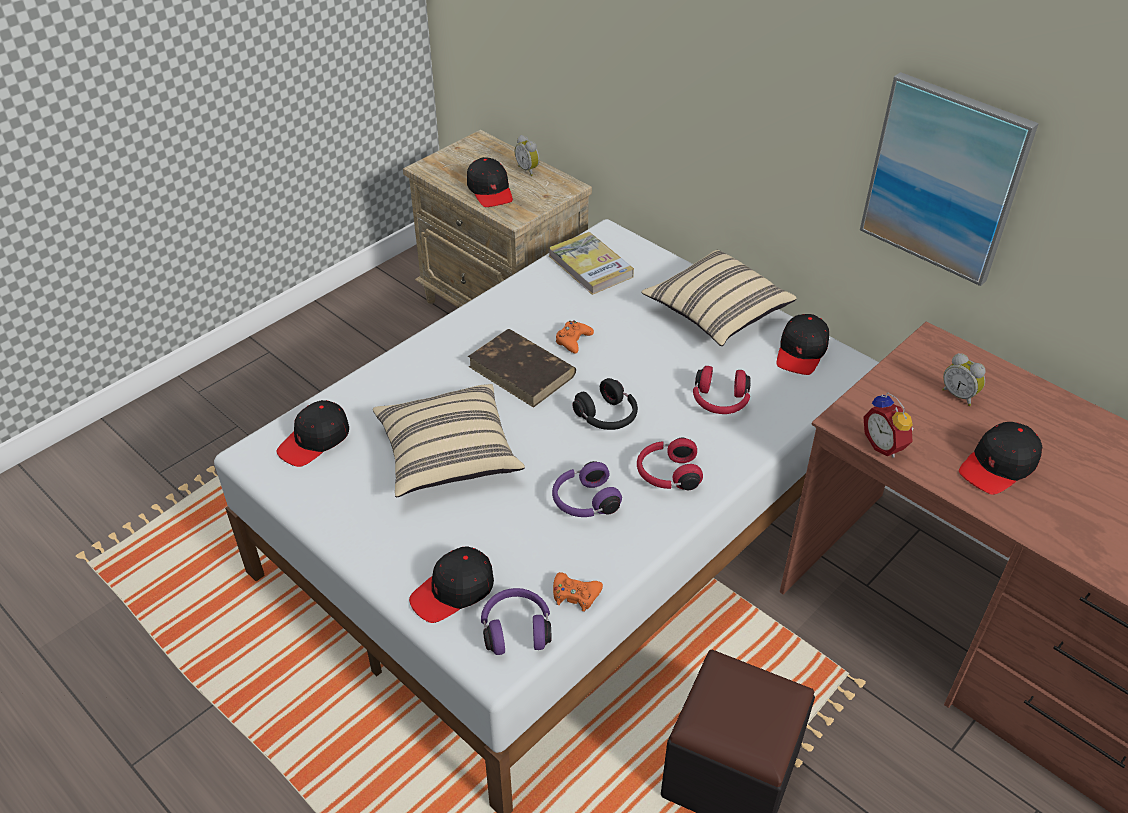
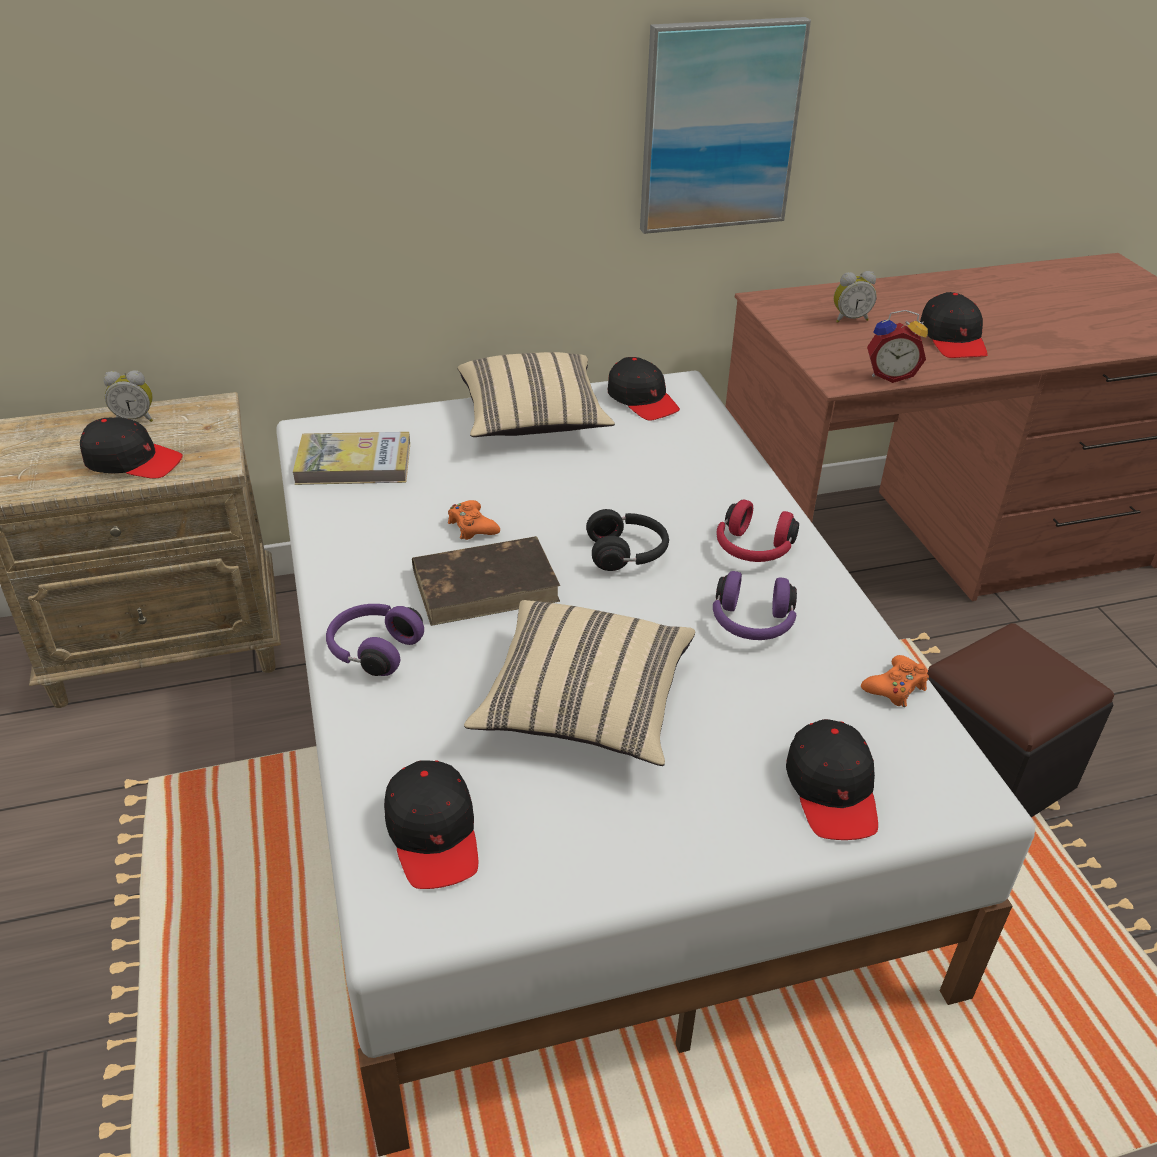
camera: 60 degrees left, 5 degrees down
(516, 628) = (924, 756): purple headphones -> purple headphones (373, 650)
(720, 402) = (671, 473): red headphones -> none

